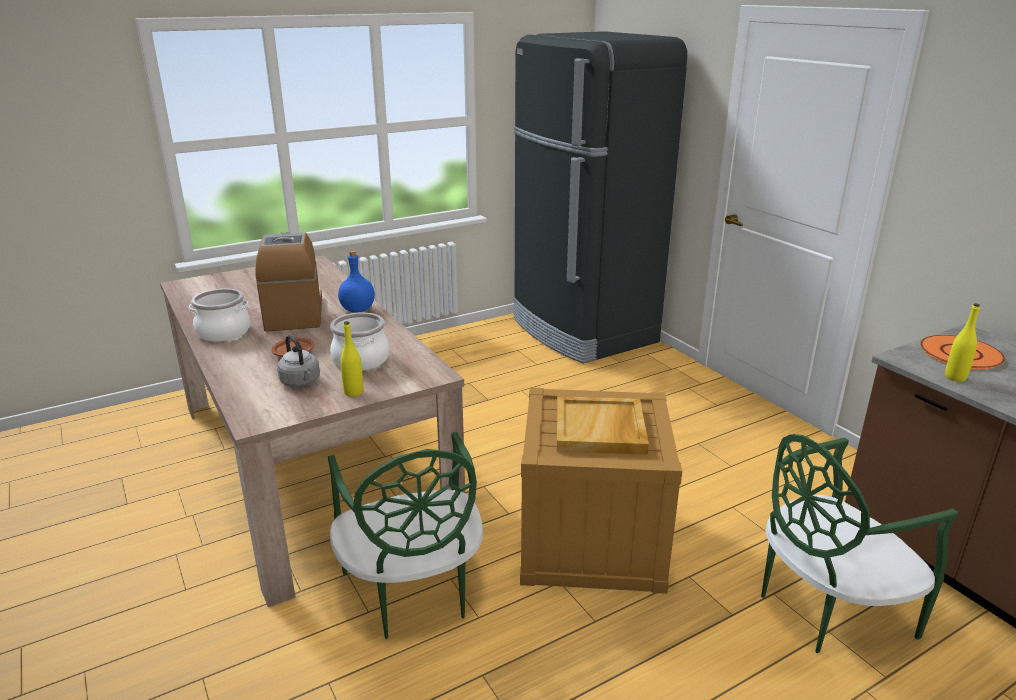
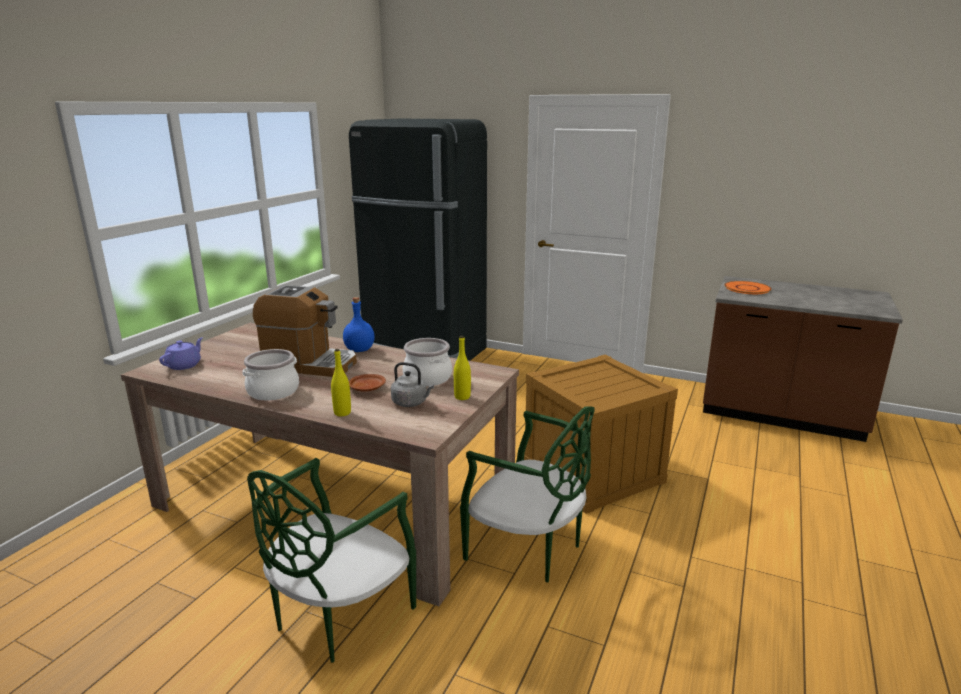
camera: 35 degrees left, 5 degrees down
(209, 286) = (184, 365): none -> purple teapot
(294, 313) = (309, 364): coffee machine -> coffee machine turned 150 degrees clockwise
(600, 429) = (601, 383): beige tray -> none
(826, 608) = (741, 457): green chair -> green chair (338, 615)
(955, 377) = (763, 299): yellow bottle -> yellow bottle (342, 413)

